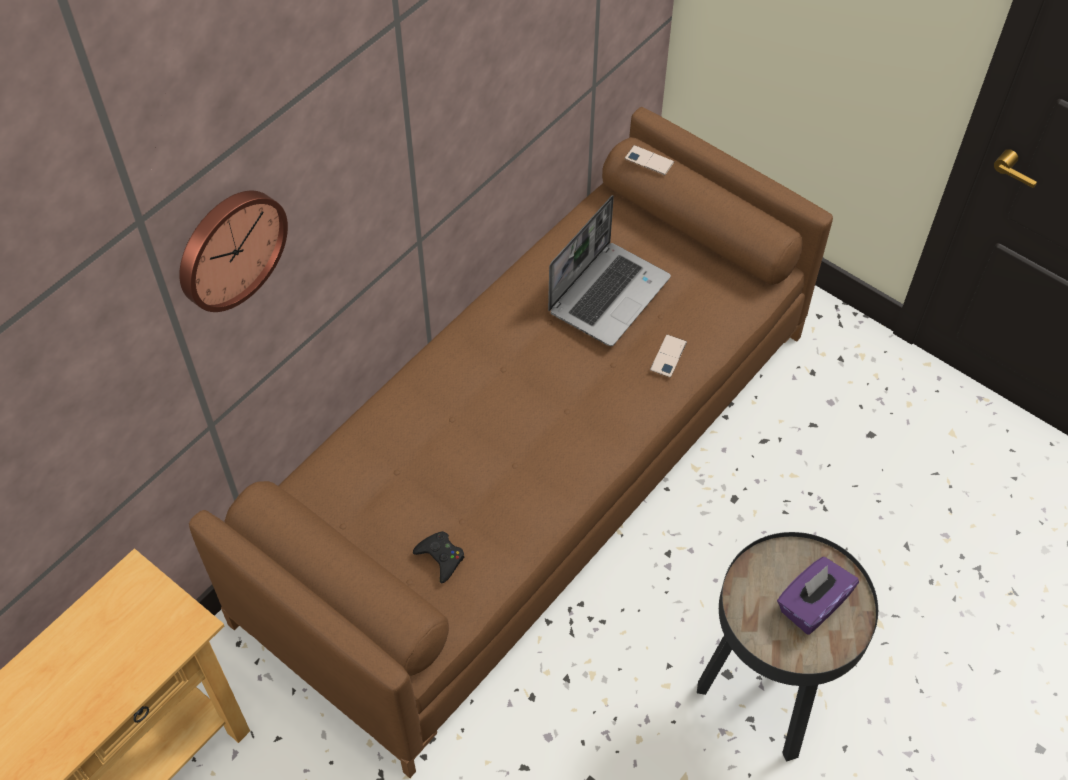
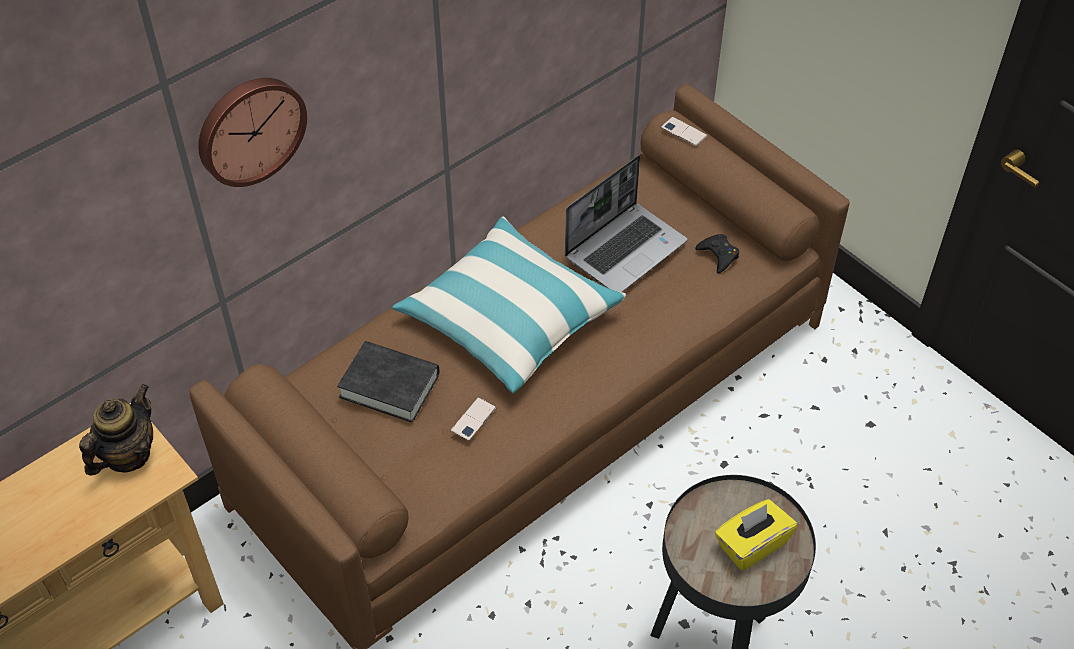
camera: 10 degrees right, 5 degrees down
(142, 611) = (127, 455): none -> teapot
(395, 481) = (389, 386): none -> black book
(441, 558) = (417, 459): black game controller -> black game controller (718, 255)
(504, 387) = (509, 318): none -> pillow
(668, 356) = (670, 311): phone -> phone (473, 419)
(812, 605) = (751, 545): purple tissue box -> yellow tissue box

